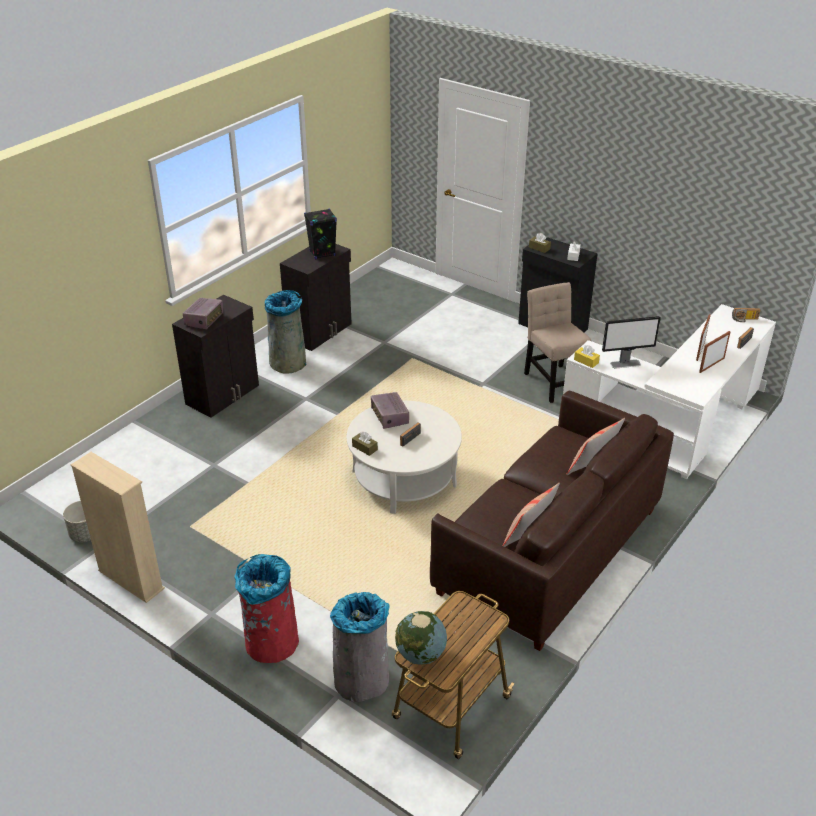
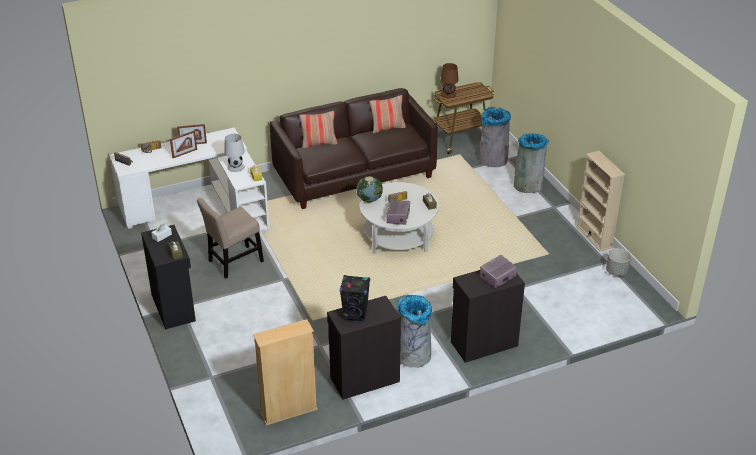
camera: 150 degrees left, 0 degrees up
(271, 643) = (528, 185): red trash can -> grey trash can
(363, 294) = (289, 411): none -> beige bookcase
(421, 654) = (481, 93): globe -> globe (369, 199)
(479, 622) = (448, 94): none -> brown table lamp
(553, 381) = (233, 262): beige chair -> beige chair turned 45 degrees clockwise
(625, 364) = (235, 167): monitor -> white table lamp

